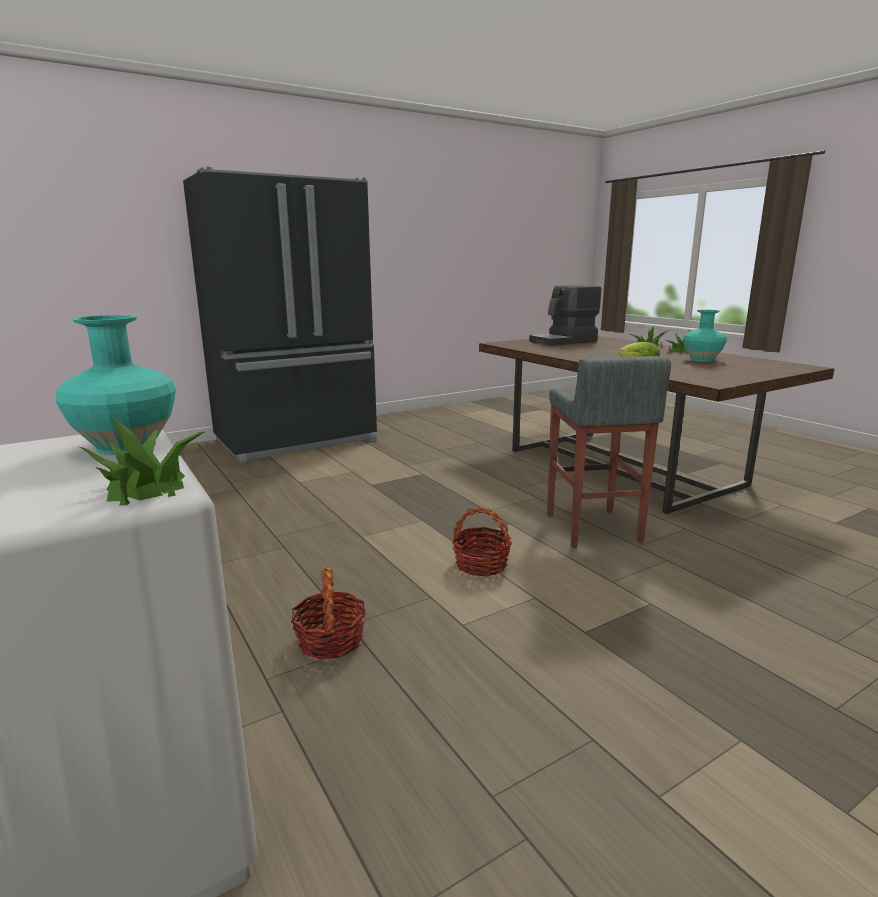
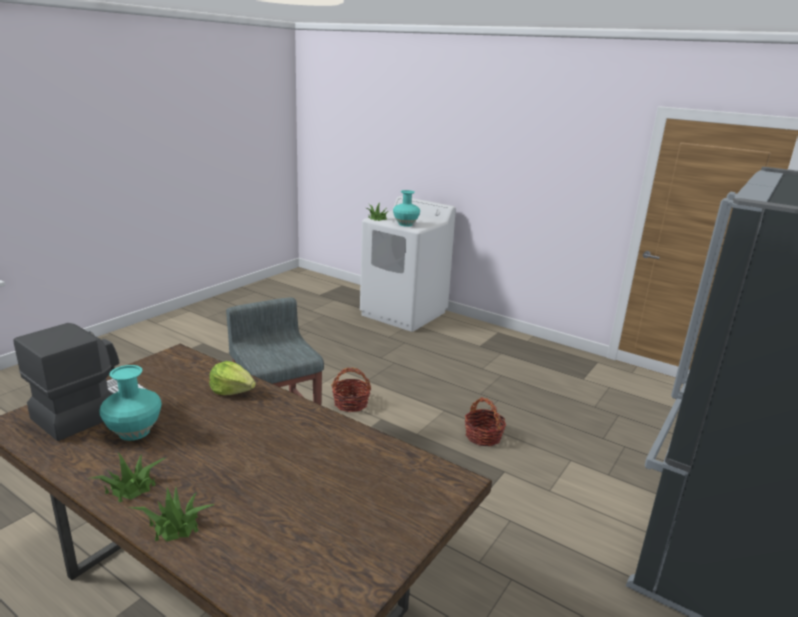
camera: 155 degrees right, 5 degrees up
(330, 641) = (395, 356): basket -> basket (483, 436)
(564, 341) = (345, 526): coffee machine -> coffee machine (91, 410)

